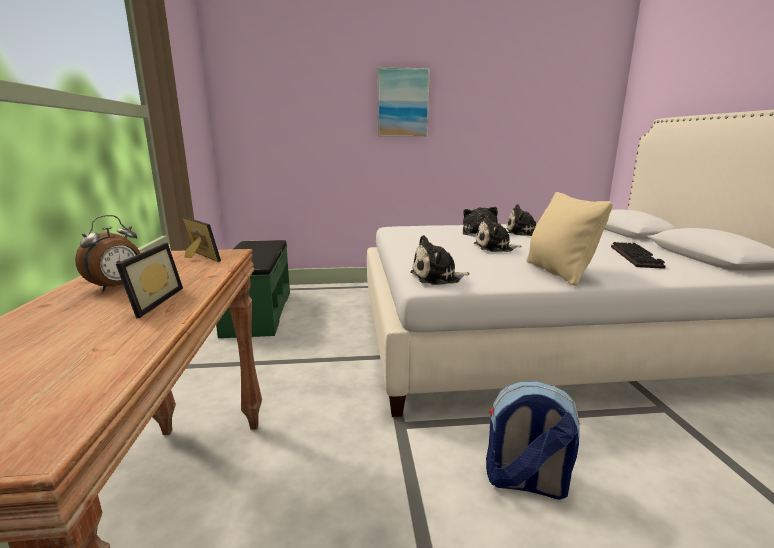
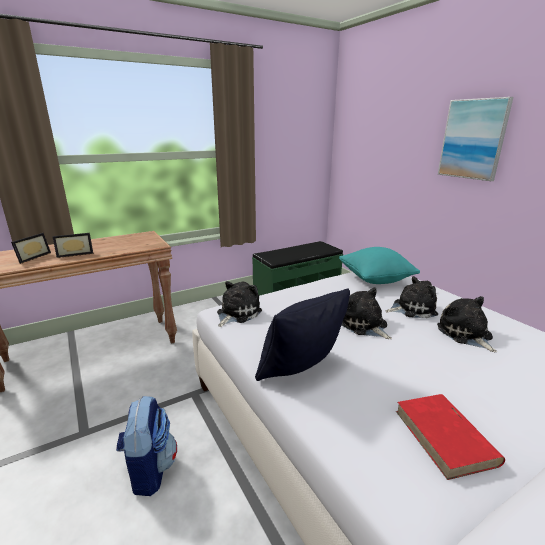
camera: 65 degrees right, 5 degrees up
(118, 287) = (96, 245): alarm clock -> none
(197, 258) = (145, 243): picture frame -> picture frame (32, 257)
(415, 231) = (375, 279): none -> turquoise pillow
(438, 277) = (237, 313): plush toy -> plush toy turned 75 degrees clockwise
(558, 272) = (299, 369): beige pillow -> black pillow
(637, 257) = (445, 437): keyboard -> red book

